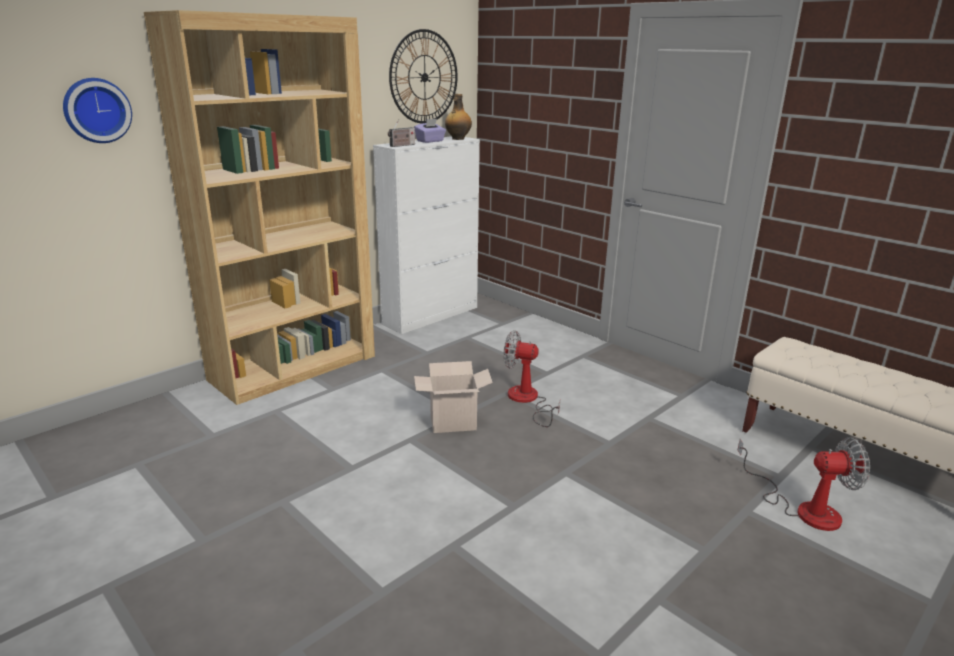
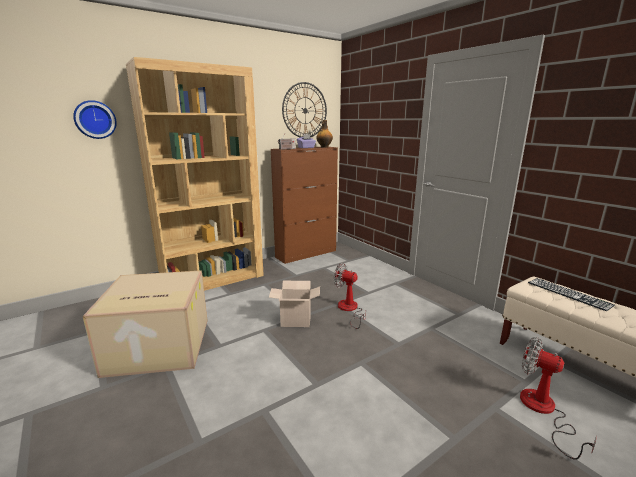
camera: 10 degrees right, 5 degrees down
(255, 477) = (157, 346): none -> cardboard box
(431, 315) = (306, 254): white cabinet -> brown cabinet
(803, 508) = (543, 411): fan -> fan turned 150 degrees counterclockwise
(830, 358) = (568, 293): none -> keyboard

